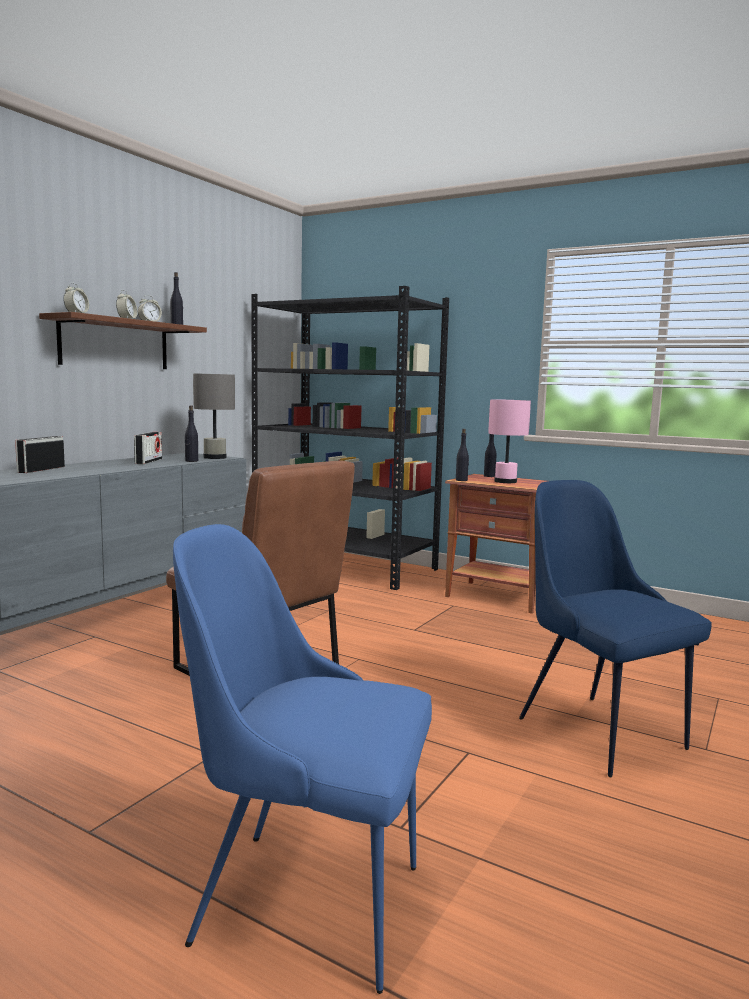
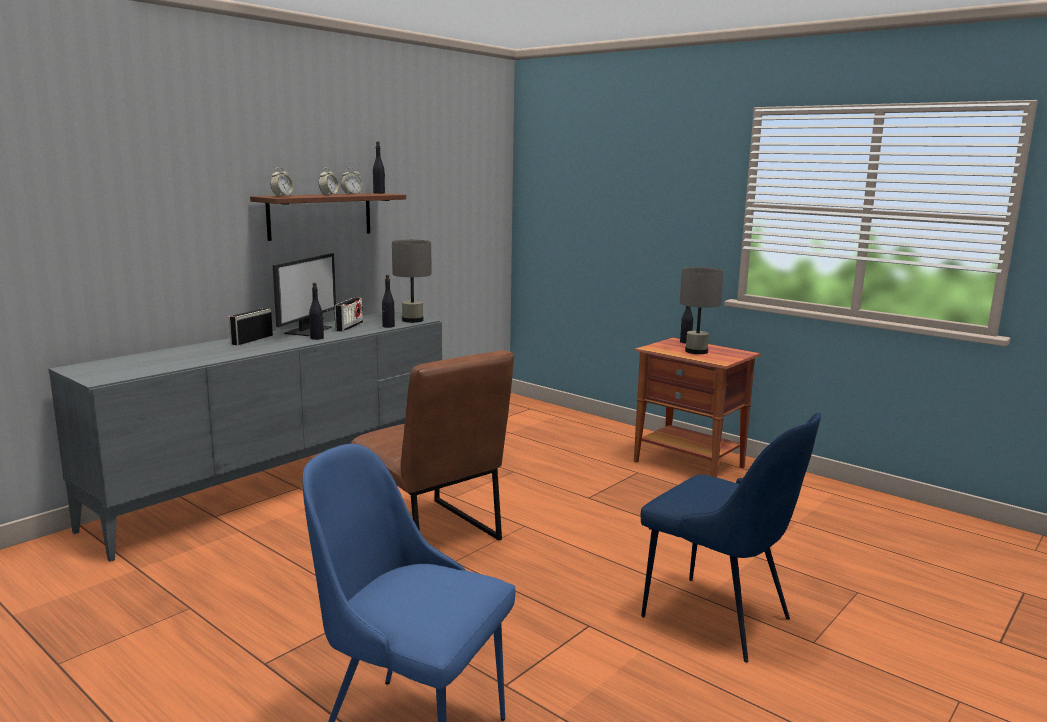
camera: 10 degrees right, 5 degrees up
(103, 463) = (308, 330): none -> monitor
(344, 565) = (546, 420): black bookcase -> none
(461, 480) = (651, 348): black bottle -> black bottle (317, 338)
(505, 481) = (696, 351): pink table lamp -> grey table lamp
(598, 733) = (717, 617): blue chair -> blue chair turned 150 degrees clockwise

